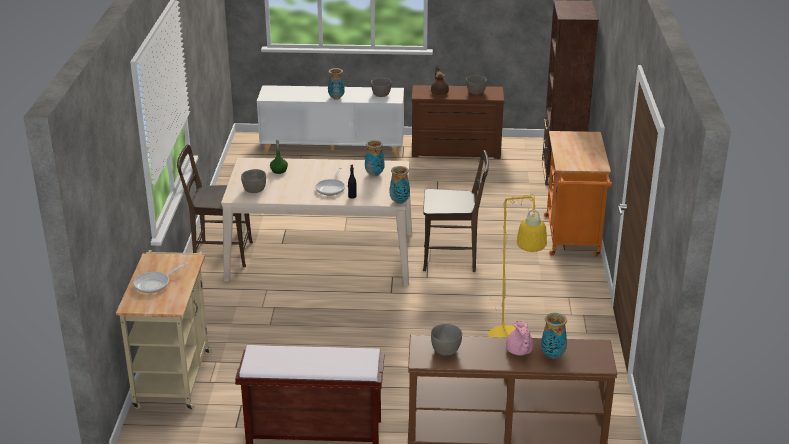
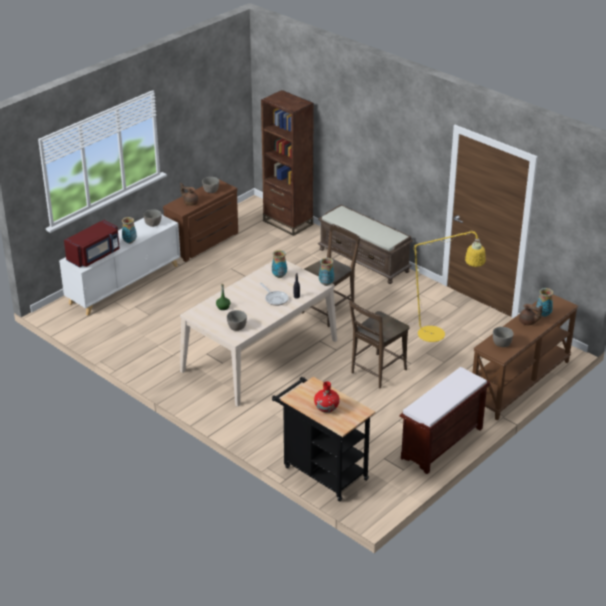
camera: 50 degrees left, 5 degrees up
(155, 284) = (326, 408): frying pan -> red vase
(174, 375) = (321, 471): beige cart -> black cart
(219, 253) = (200, 393): brown chair -> brown chair (376, 372)
(291, 94) = (94, 255): none -> red microwave
(519, 351) = (528, 322): pink teapot -> brown teapot
(572, 239) = (364, 260): orange cart -> brown bench

